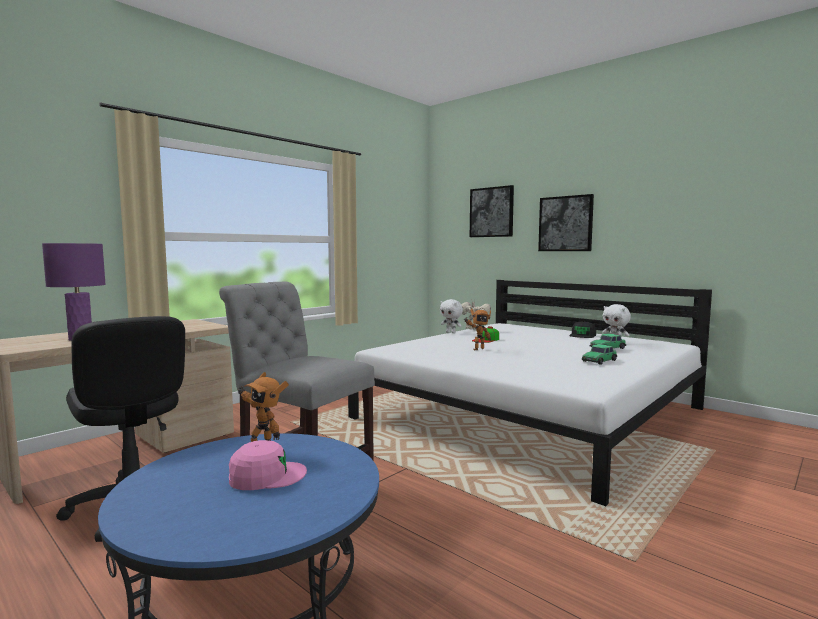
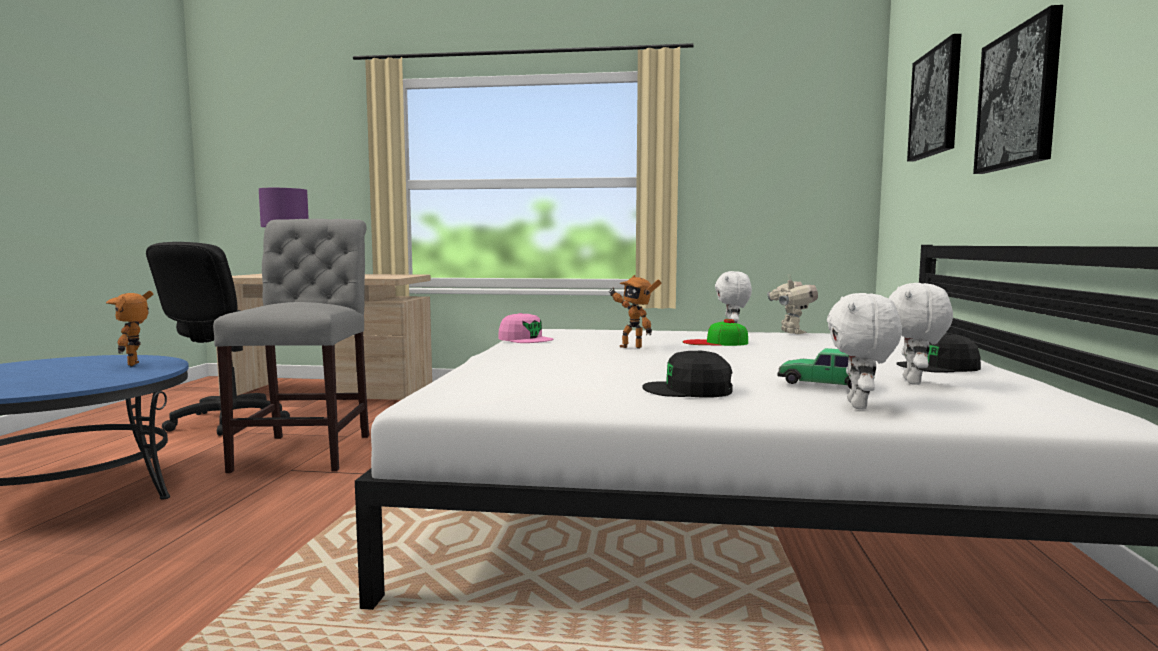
camera: 55 degrees right, 0 degrees up
(266, 476) = (64, 374): pink cap -> pink cap (525, 339)
(599, 361) = (689, 390): toy car -> black cap
(644, 353) = (860, 406): none -> white plush toy

